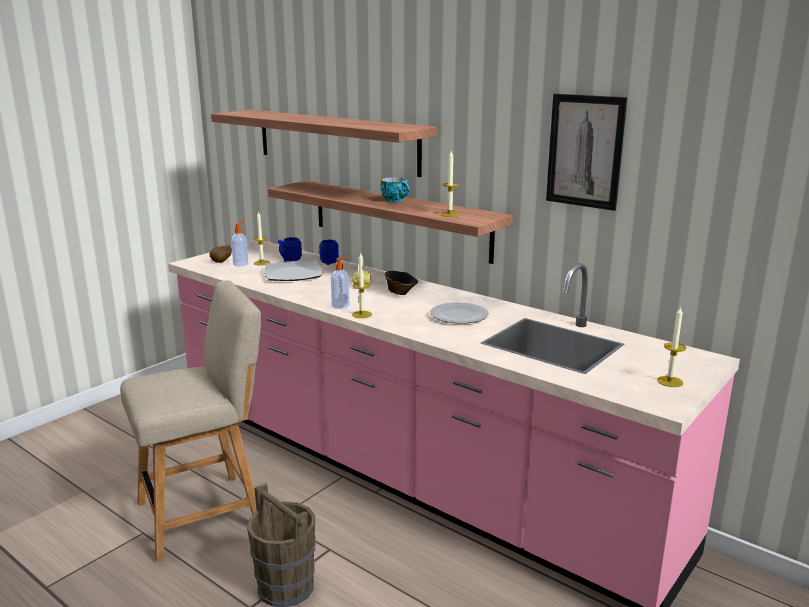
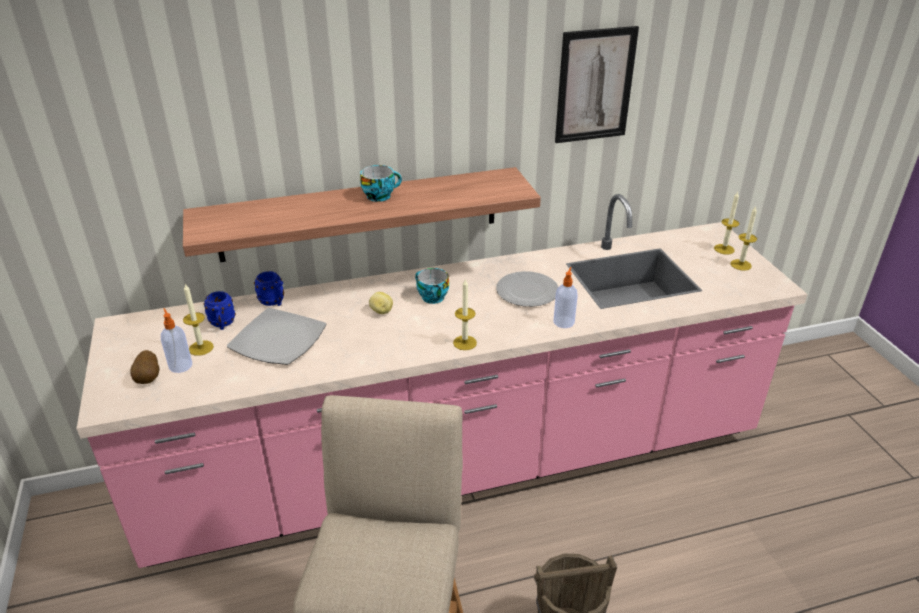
camera: 55 degrees left, 15 degrees up
(335, 141) = (236, 143): shelf -> none
(341, 305) = (424, 345): soap dispenser -> soap dispenser (564, 321)
(400, 293) = (431, 297): brown bowl -> cup
(449, 214) = (478, 192): candle -> candle (724, 249)

